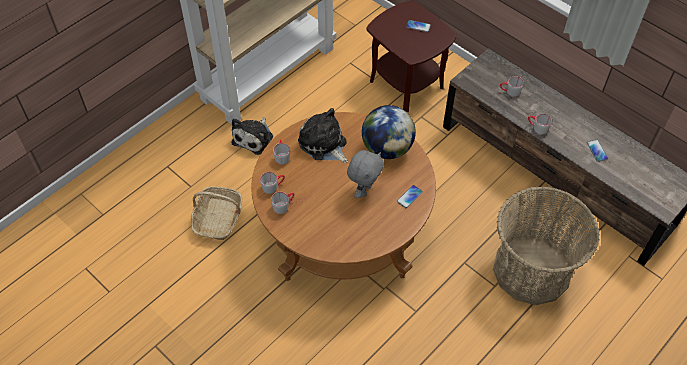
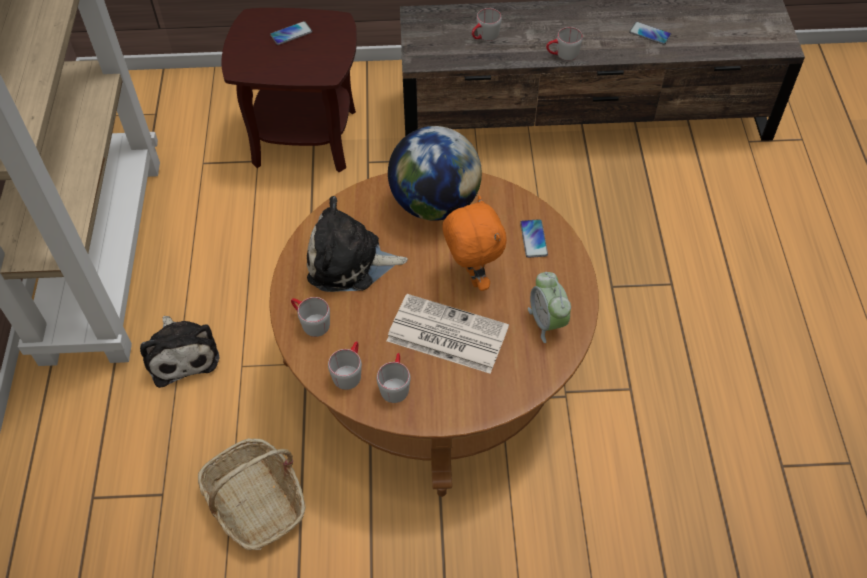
camera: 45 degrees left, 0 degrees up
(325, 203) = (445, 334): none -> newspaper
(364, 190) = (471, 276): grey plush toy -> orange plush toy
(371, 234) = (547, 322): none -> alarm clock
(532, 270) = (684, 234): basket -> none

